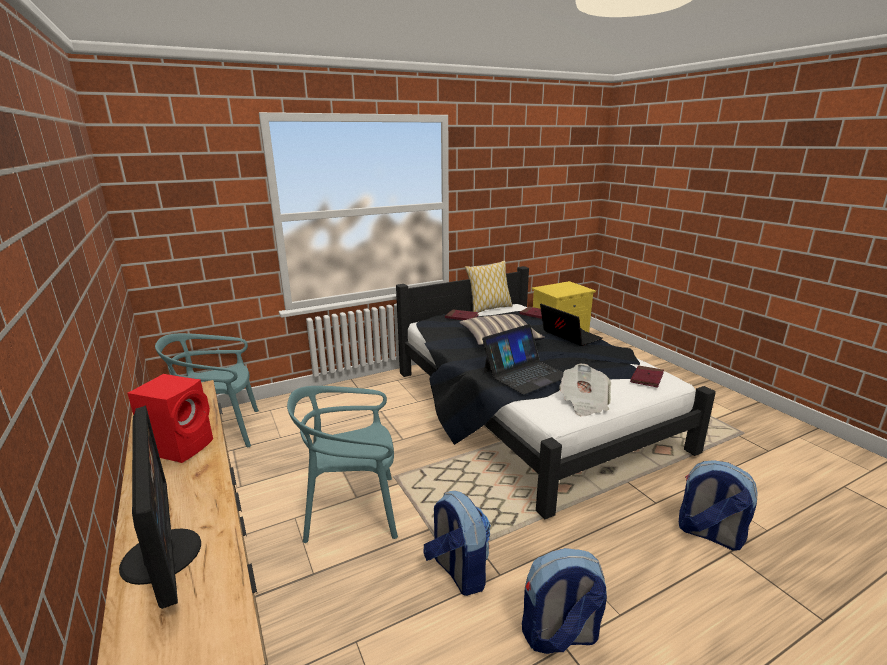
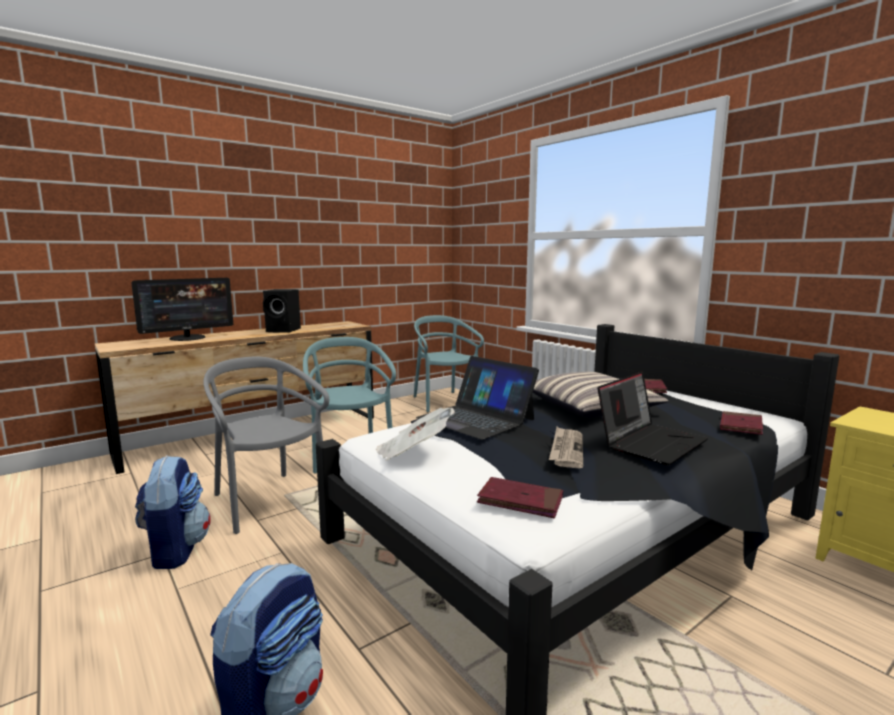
camera: 80 degrees right, 10 degrees down
(182, 446) = (284, 330): red speaker -> black speaker
(457, 571) = (268, 501): backpack -> grey chair
(489, 308) = (728, 403): pillow -> none
(582, 356) = (566, 449): none -> newspaper

